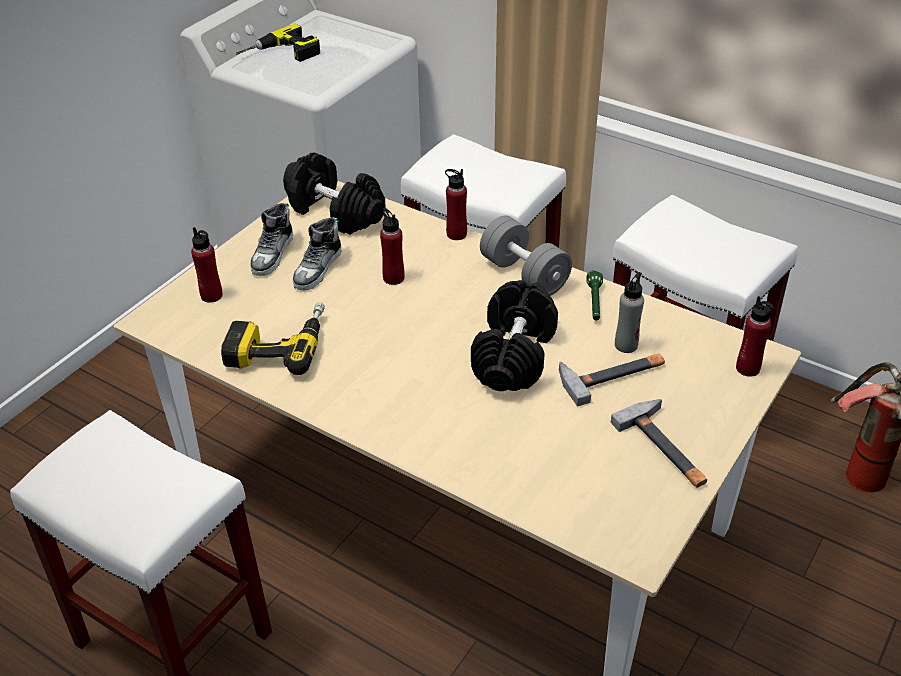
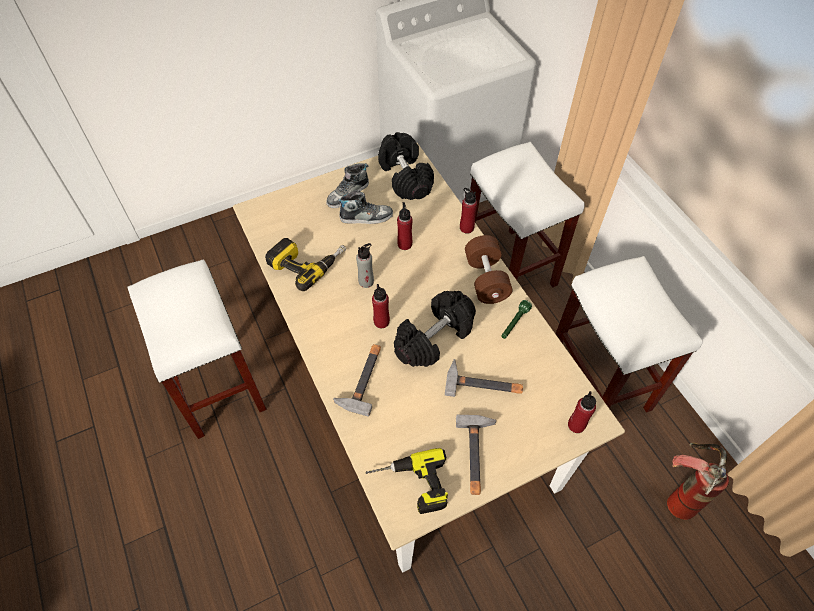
camera: 30 degrees right, 15 degrees up
(211, 295) = (295, 209): red bottle -> red bottle (381, 321)
(281, 54) = (438, 44): power drill -> power drill (410, 486)
(318, 269) = (366, 217): shoe -> shoe turned 150 degrees counterclockwise
(461, 434) = (363, 378): none -> hammer
(524, 274) = (486, 279): grey dumbbell -> brown dumbbell
(626, 345) = (510, 366): grey bottle -> grey bottle (366, 281)

